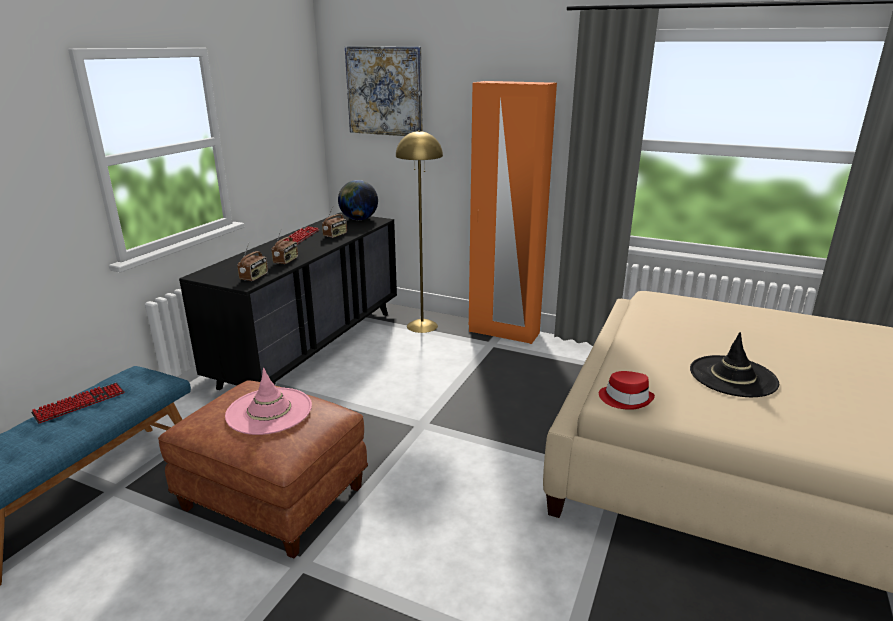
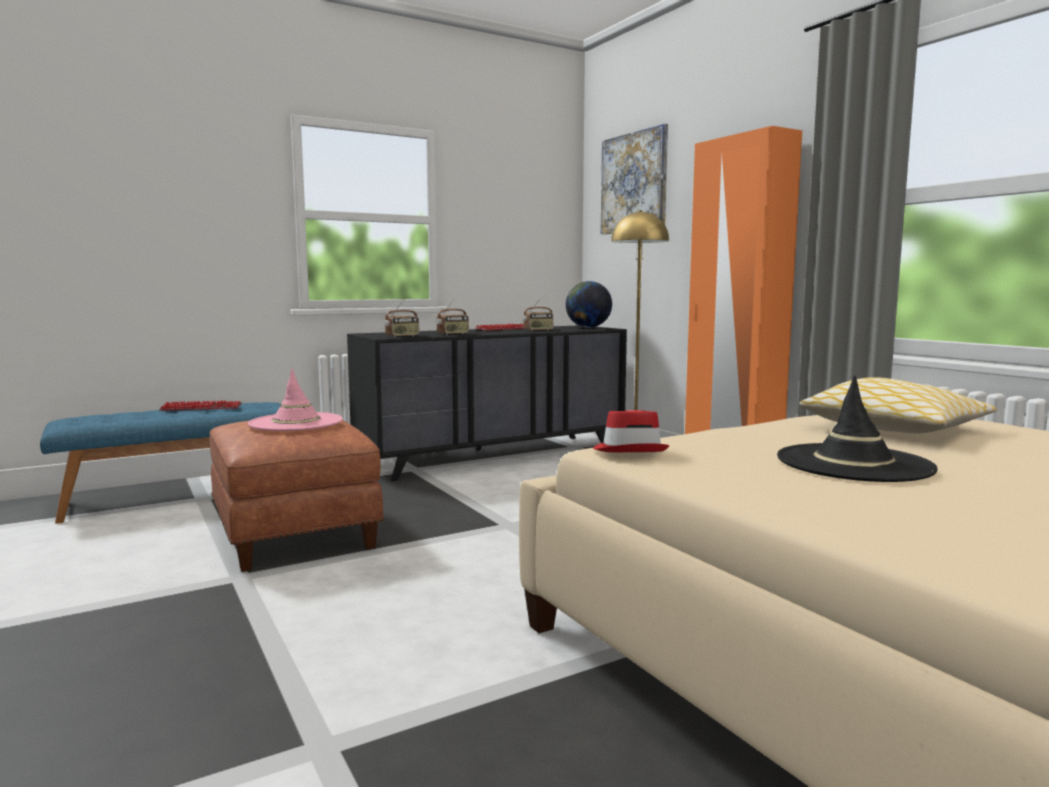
camera: 35 degrees right, 15 degrees down
(694, 326) = (894, 429): none -> pillow

